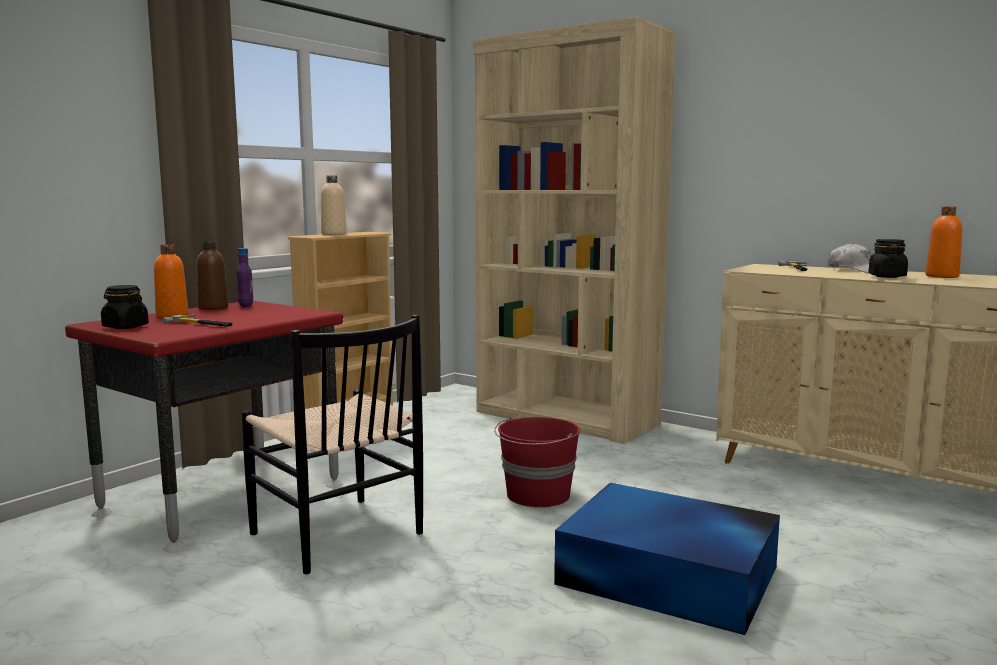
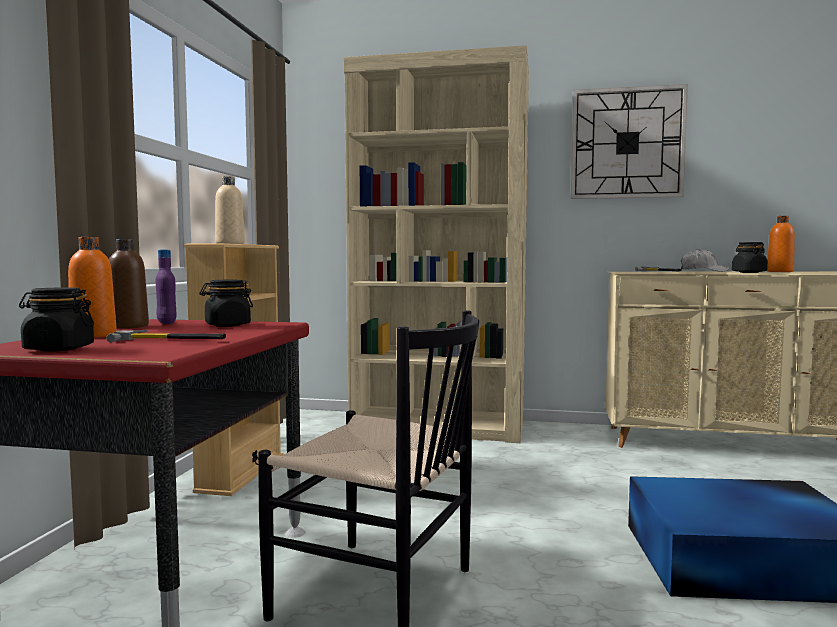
camera: 25 degrees left, 5 degrees down
(276, 311) = (227, 325): none -> black jar
(537, 495) = (518, 504): red bucket -> none
(785, 112) = (627, 143): none -> wall clock

